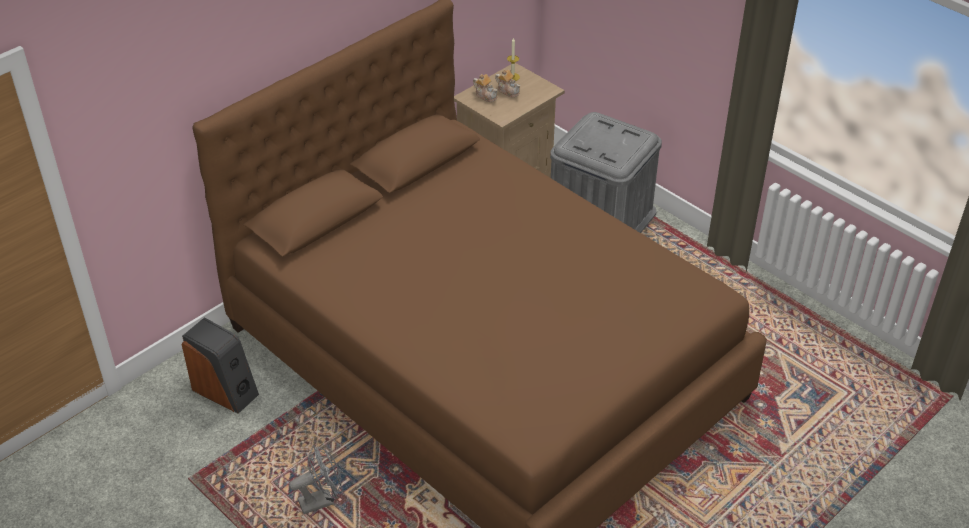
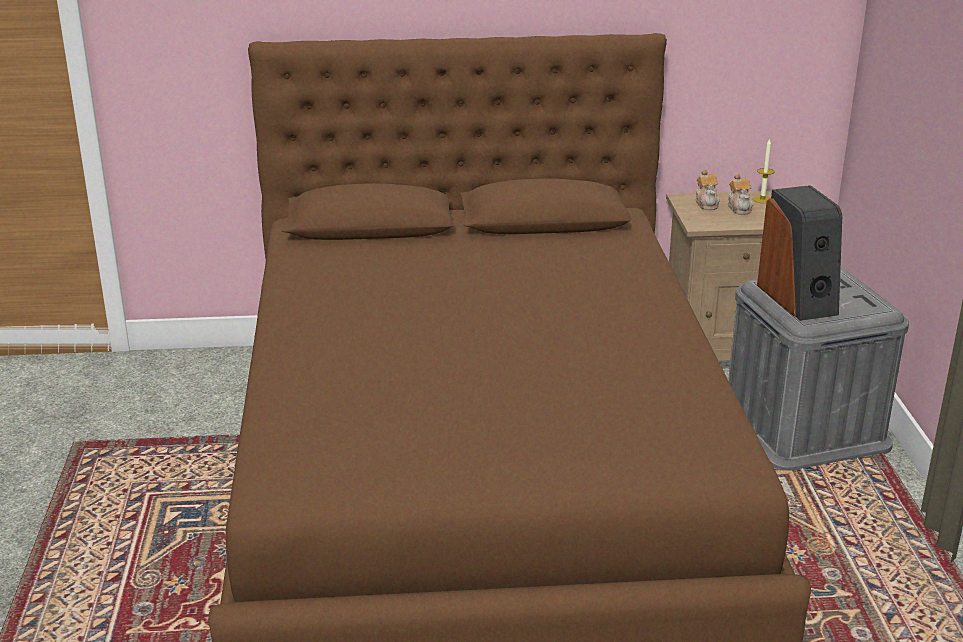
camera: 40 degrees right, 15 degrees down
(226, 390) = (205, 393): speaker -> speaker (798, 299)
(321, 500) = (150, 524): grey fan -> none

